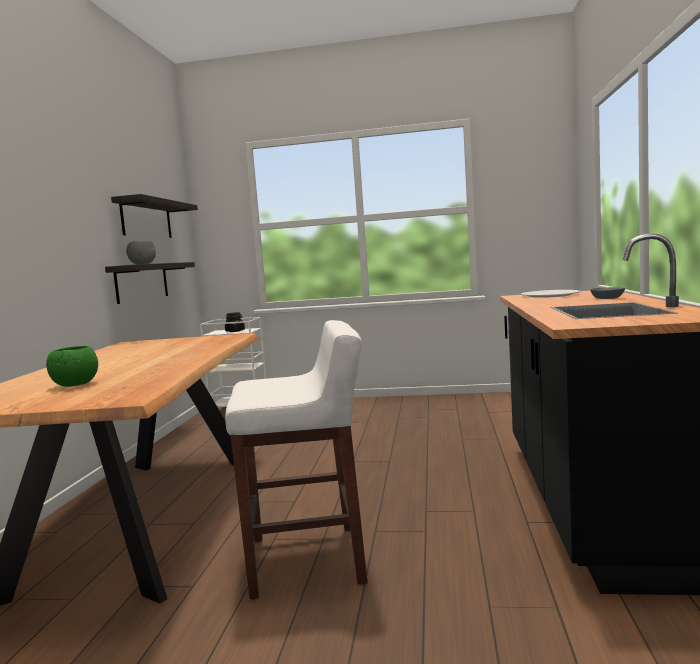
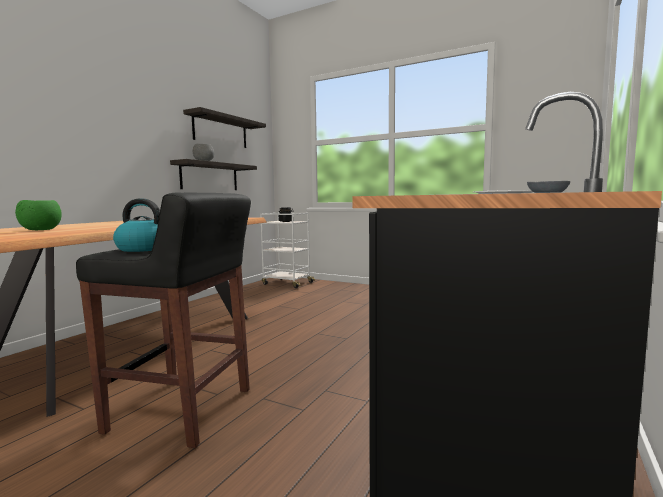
camera: 20 degrees right, 0 degrees up
(275, 391) = (145, 249): none -> kettle
(309, 560) = (183, 410): white stool -> black stool

